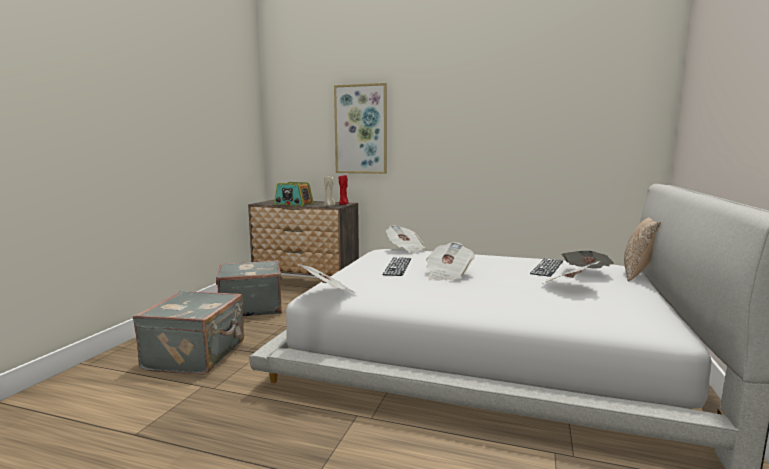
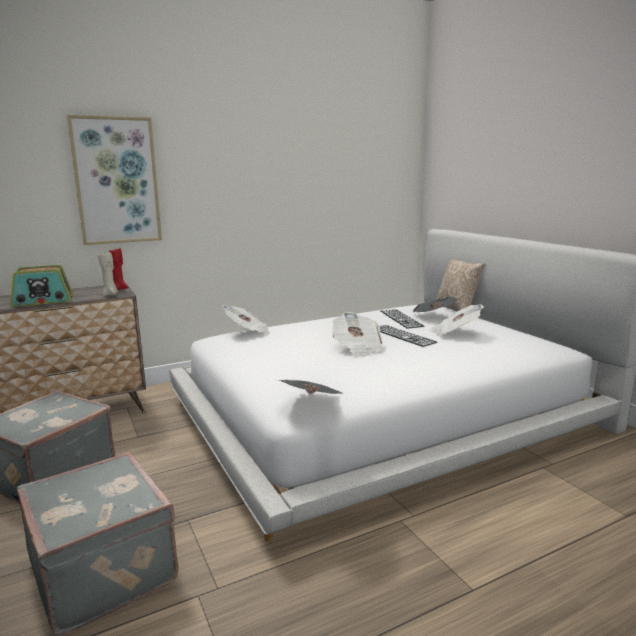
camera: 45 degrees left, 5 degrees up
(397, 266) = (293, 353): keyboard -> keyboard (402, 335)

